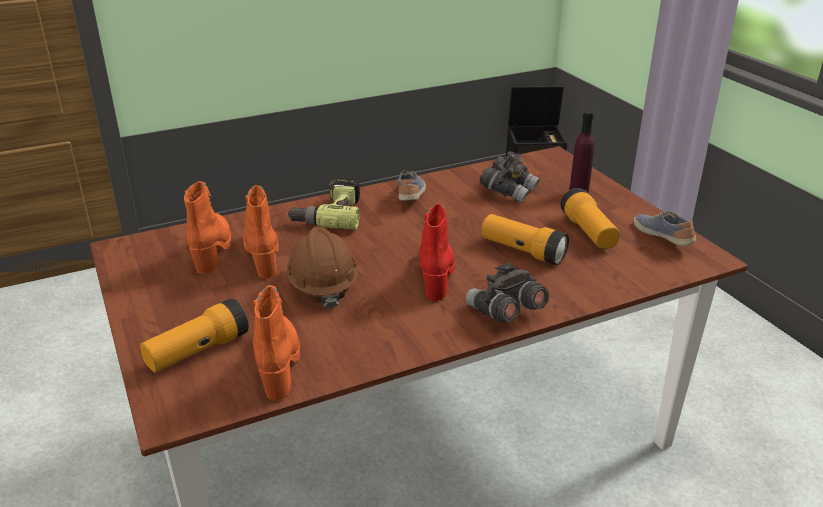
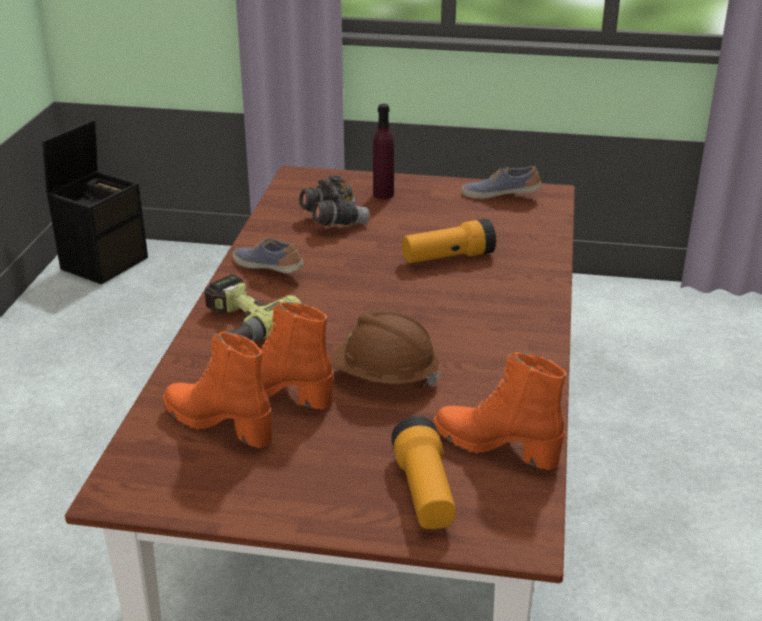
camera: 55 degrees left, 0 degrees up
(436, 274) = (437, 311): red boot -> none
(505, 312) = (534, 304): grey binoculars -> none
(588, 232) = (454, 219): flashlight -> none

